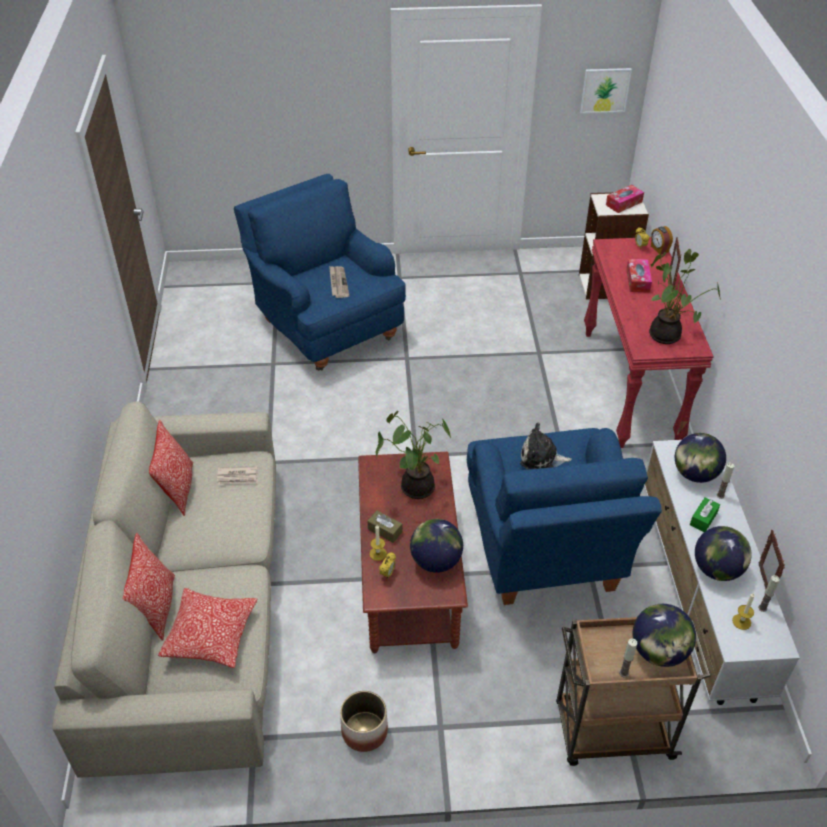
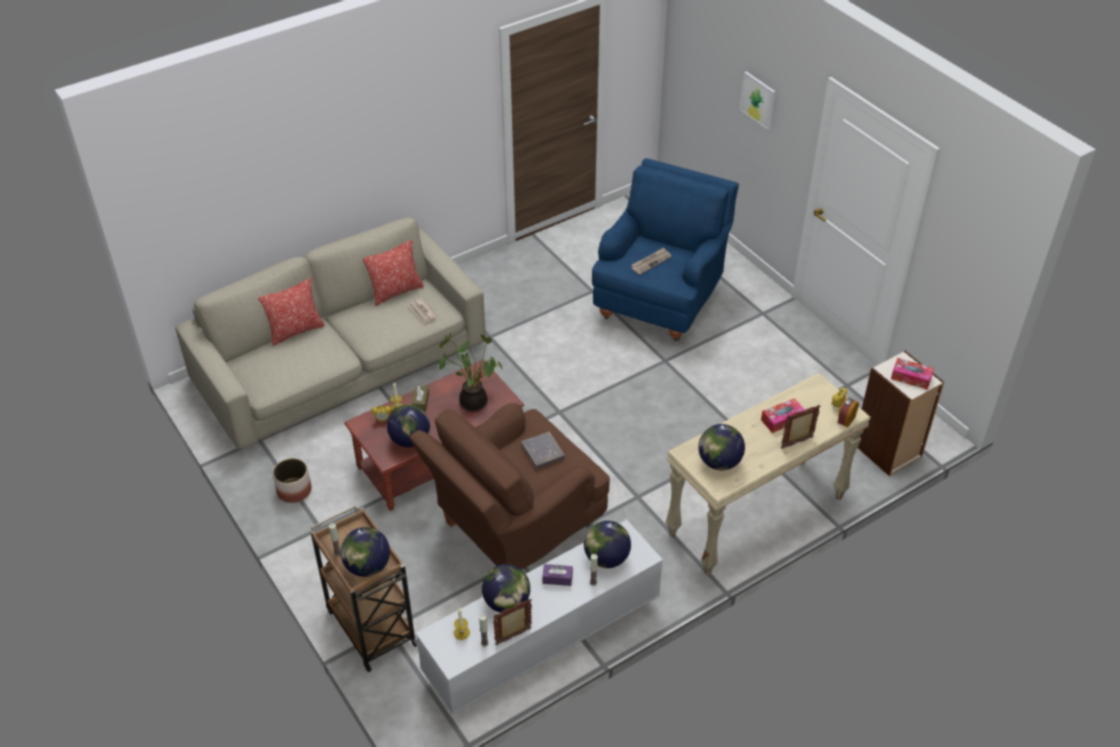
camera: 60 degrees right, 0 degrees up
(210, 635) = (285, 362): pillow -> none
(541, 458) = (542, 452): plush toy -> grey book
(545, 552) = (515, 527): blue armchair -> brown armchair
(605, 90) = (976, 268): picture -> picture (758, 100)
(631, 387) = (756, 517): red console table -> beige console table
(667, 335) = (719, 462): potted plant -> globe
(703, 519) = (557, 578): green tissue box -> purple tissue box

